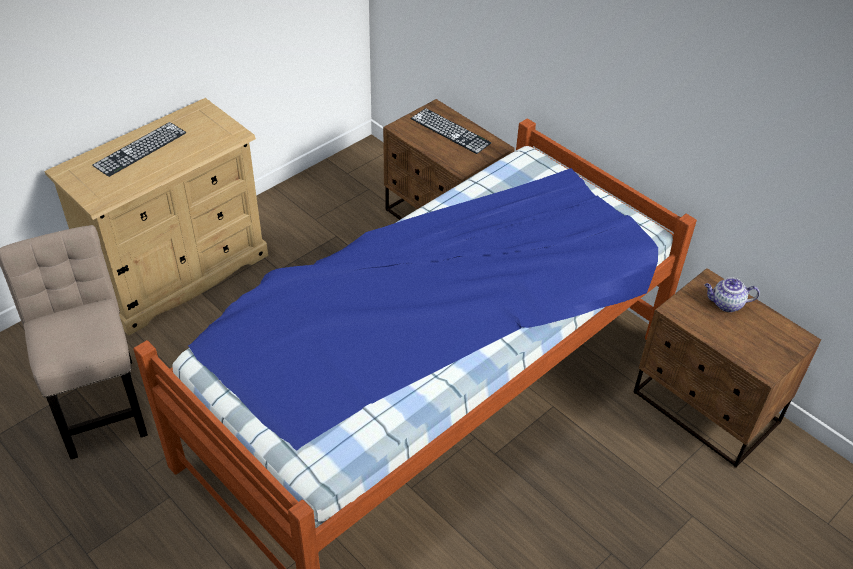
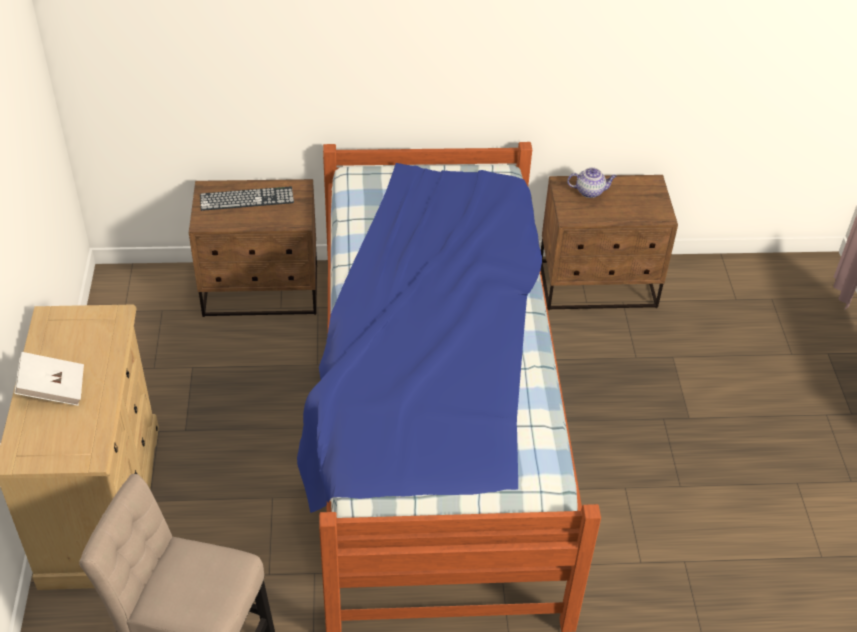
camera: 50 degrees left, 0 degrees up
(140, 149) = (53, 389): keyboard -> white book
(726, 304) = (590, 191): teapot -> teapot turned 135 degrees counterclockwise

